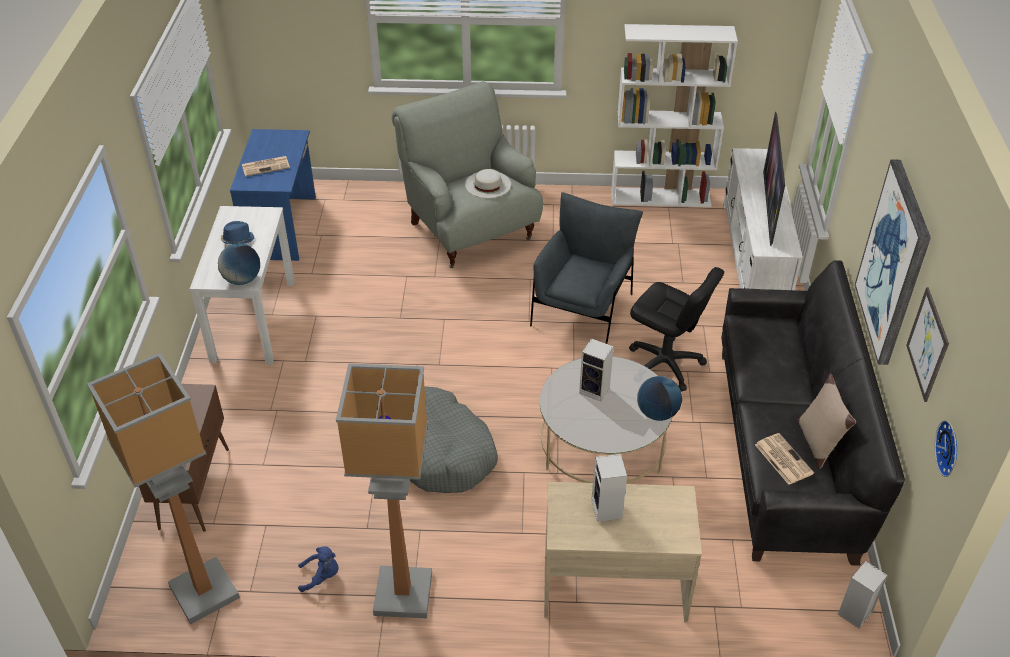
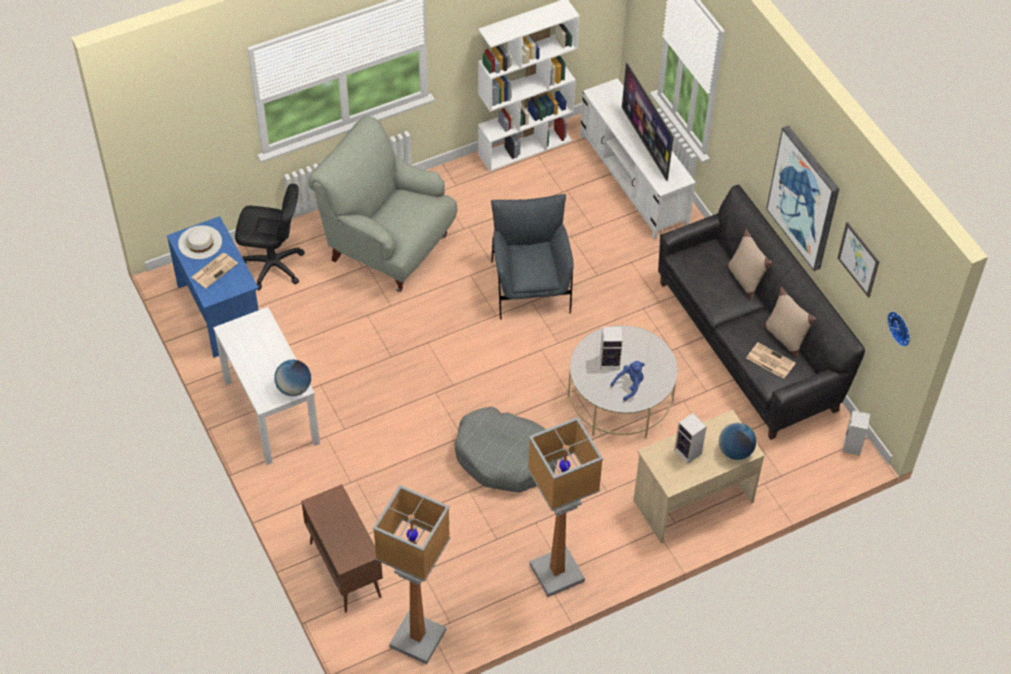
camera: 30 degrees left, 10 degrees up
(237, 240) = (257, 354): blue hat -> none
(321, 576) = (491, 588): blue plush toy -> blue plush toy (629, 385)
(488, 184) = (411, 210): white hat -> white hat (200, 242)
(657, 413) = (664, 361): globe -> globe (735, 451)
(665, 364) = (623, 309): black office chair -> black office chair (273, 266)
(805, 367) = (744, 279): none -> beige pillow

